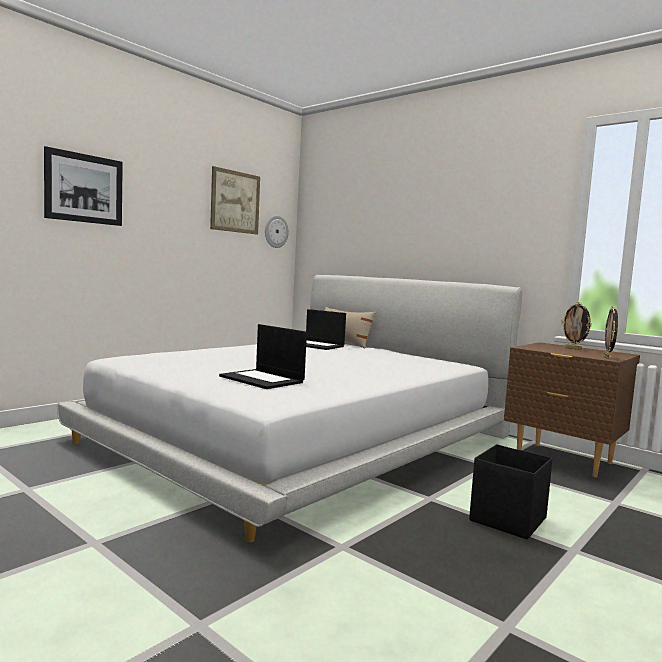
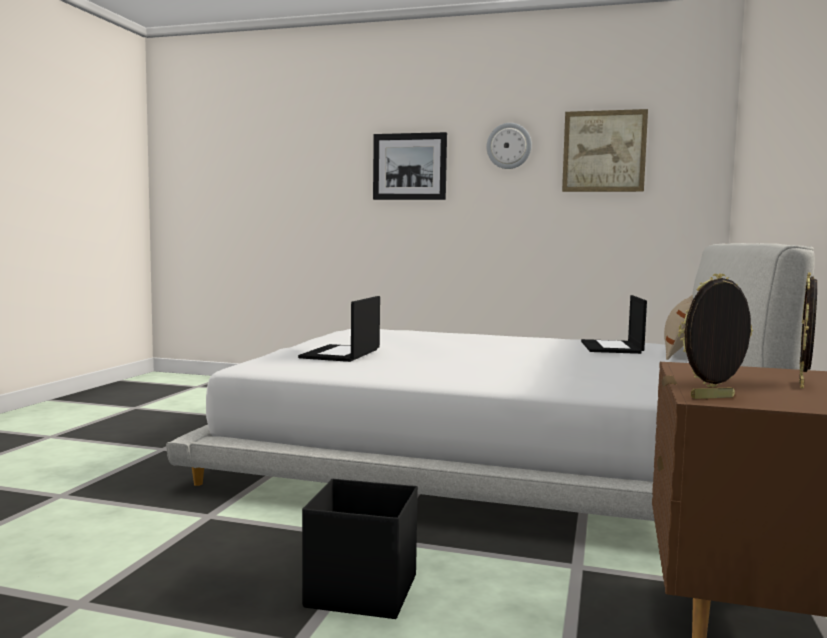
camera: 65 degrees right, 0 degrees up
(276, 231) = (683, 184): wall clock -> wall clock (509, 146)

